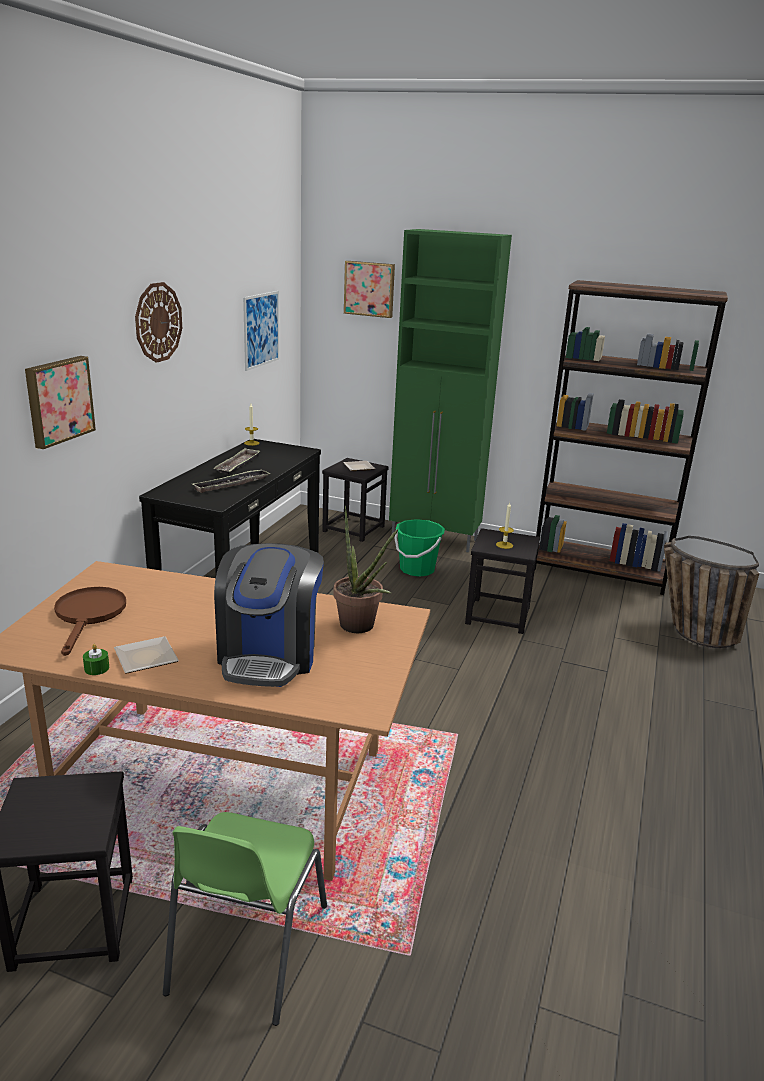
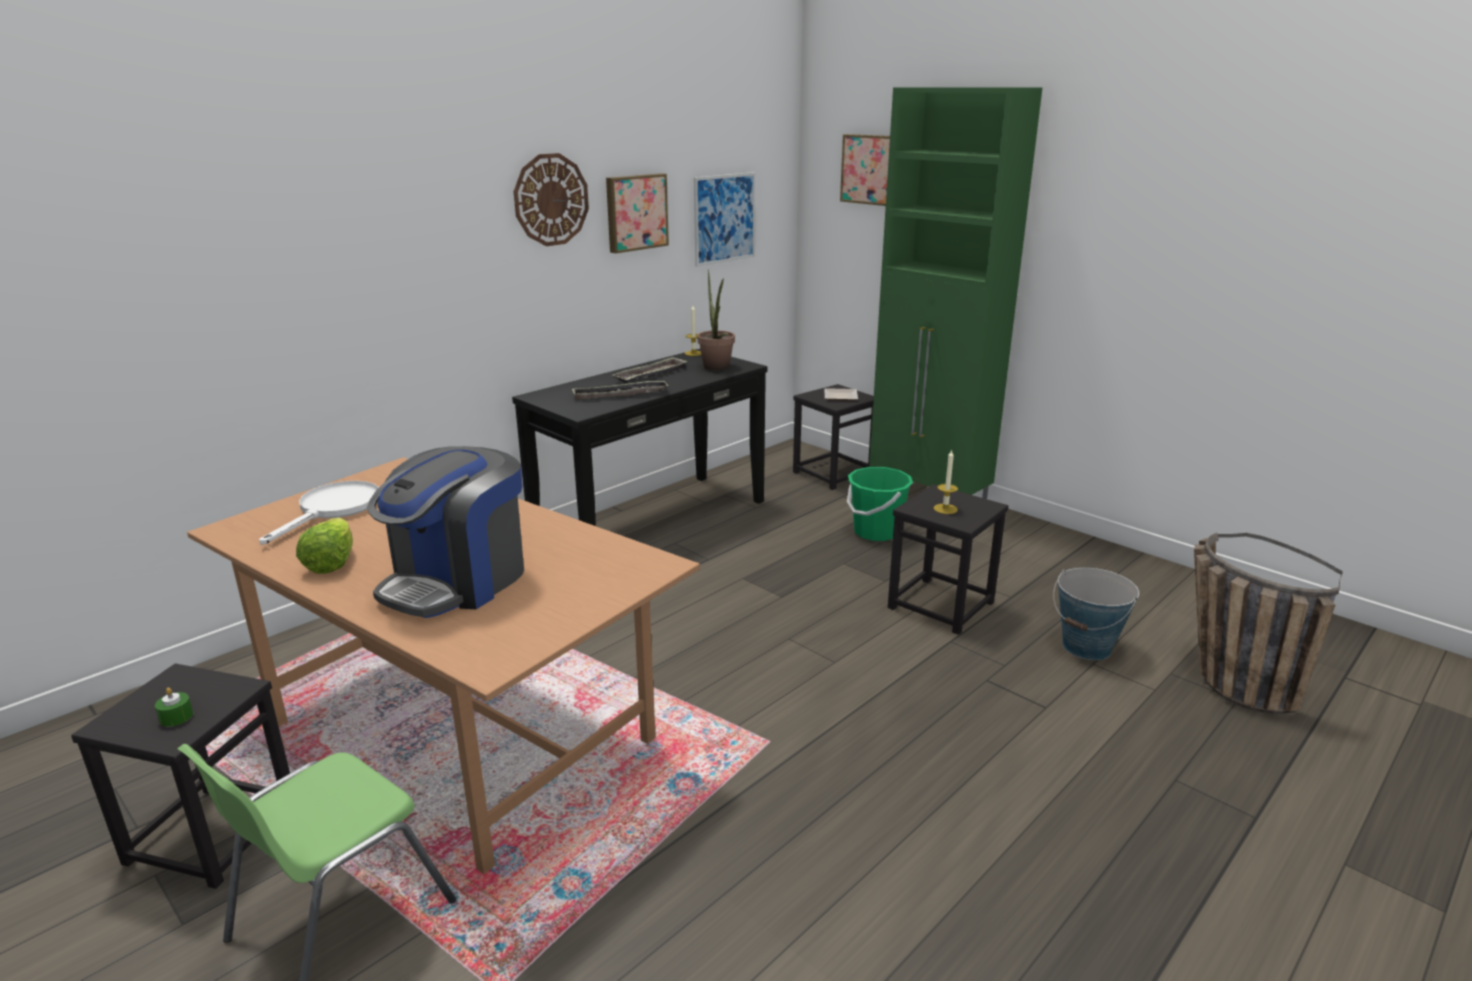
camera: 25 degrees right, 0 degrees up
(58, 400) = (396, 278): picture -> picture (635, 212)
(89, 615) = (333, 510): brown frying pan -> white frying pan
(96, 668) = (279, 563): green candle -> green candle (176, 717)
(144, 659) = (332, 562): plate -> lettuce
(361, 628) = (590, 571): potted plant -> potted plant (717, 368)
(599, 571) = (1138, 572): brown bookcase -> none
(603, 627) = (1087, 647): none -> bucket

